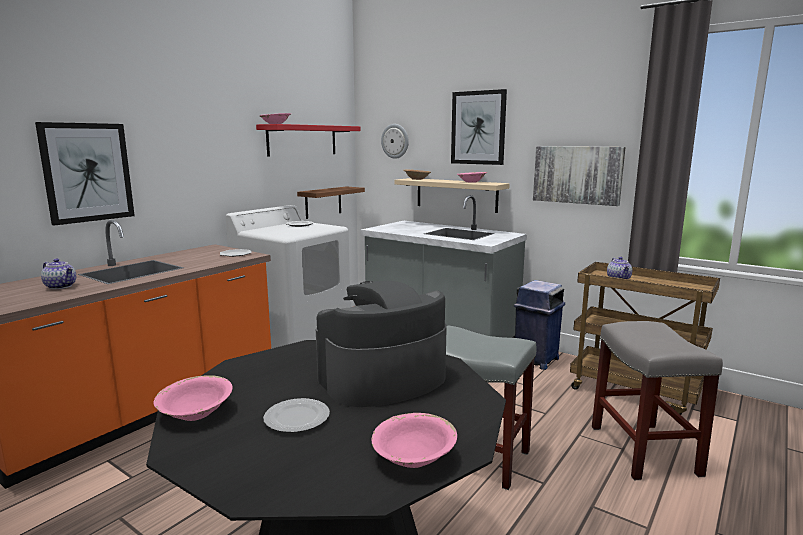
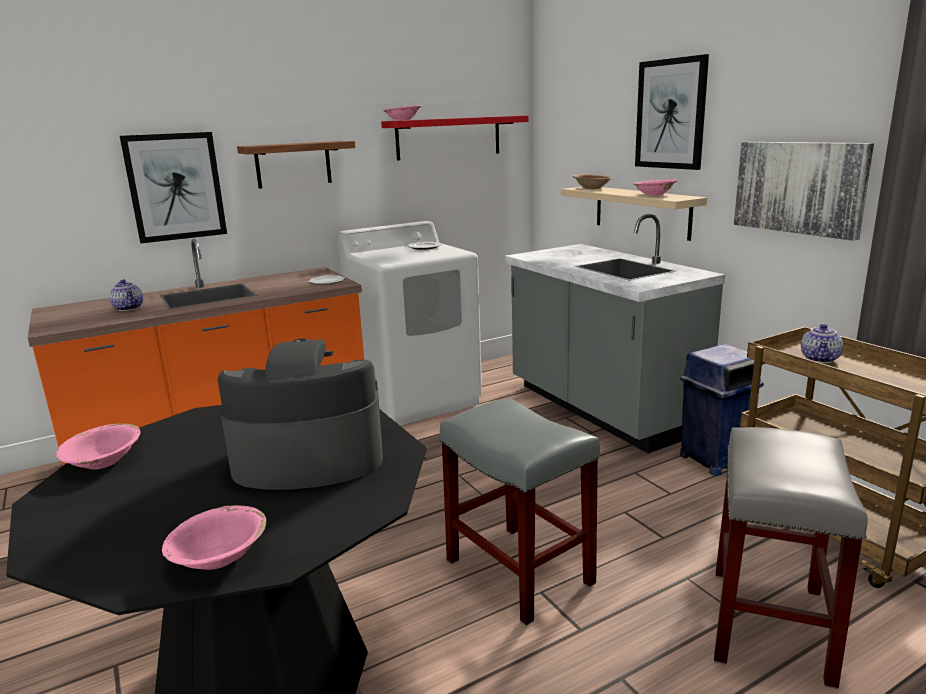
camera: 25 degrees right, 5 degrees up
(297, 418) = (174, 486): plate -> none
(323, 202) = (479, 216): shelf -> shelf (293, 164)
(395, 141) = (574, 134): wall clock -> none

